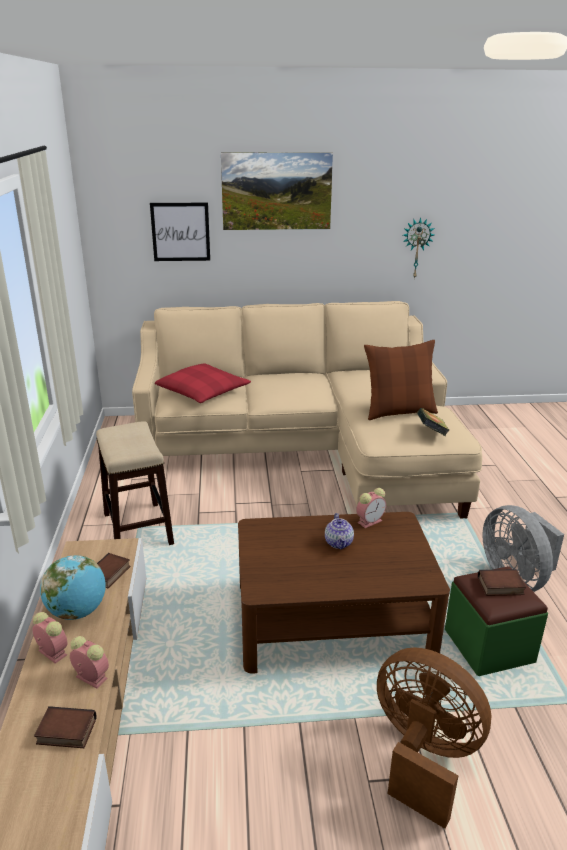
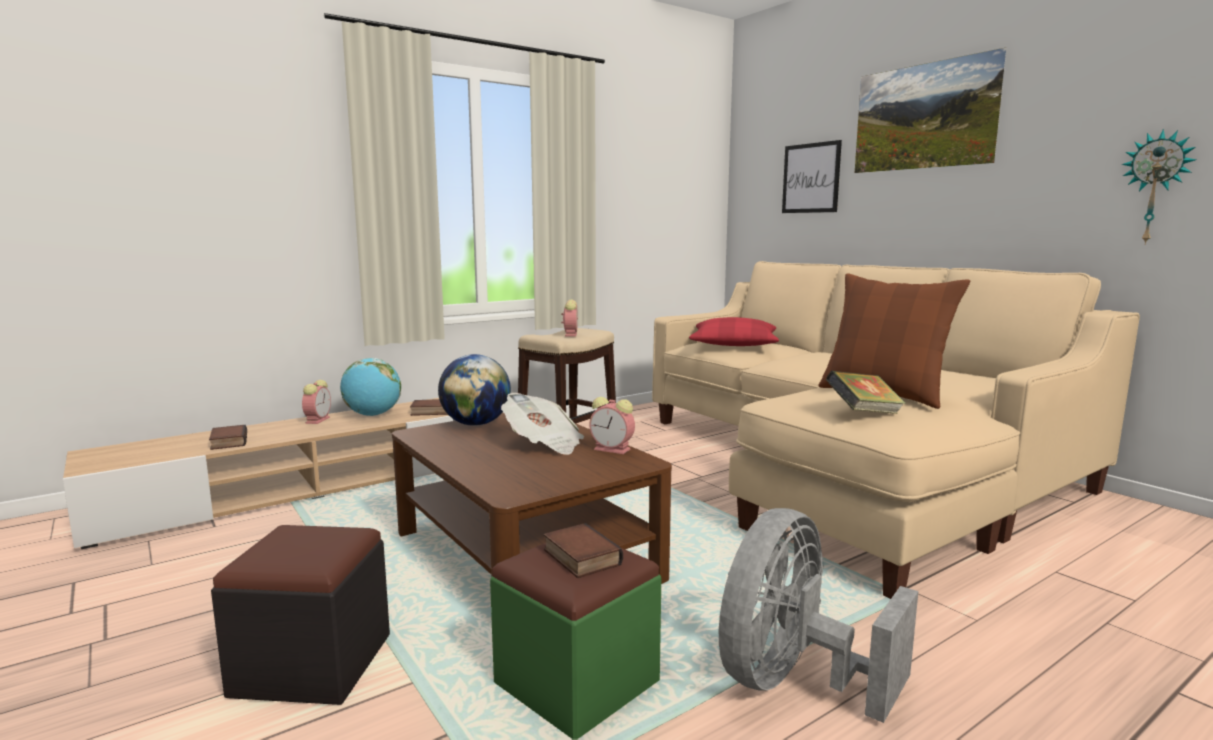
camera: 60 degrees right, 15 degrees down
(90, 677) = (293, 434): alarm clock -> alarm clock (570, 334)
(261, 558) = (476, 424): none -> globe
(339, 543) = (544, 444): teapot -> newspaper
(423, 755) = (312, 664): brown fan -> black ottoman

